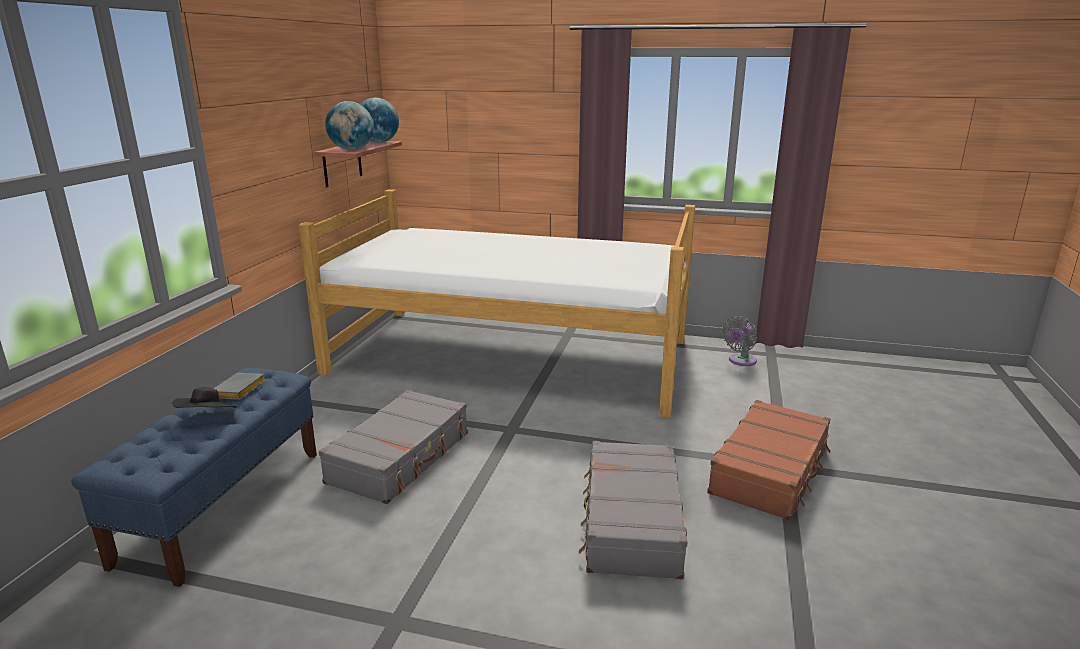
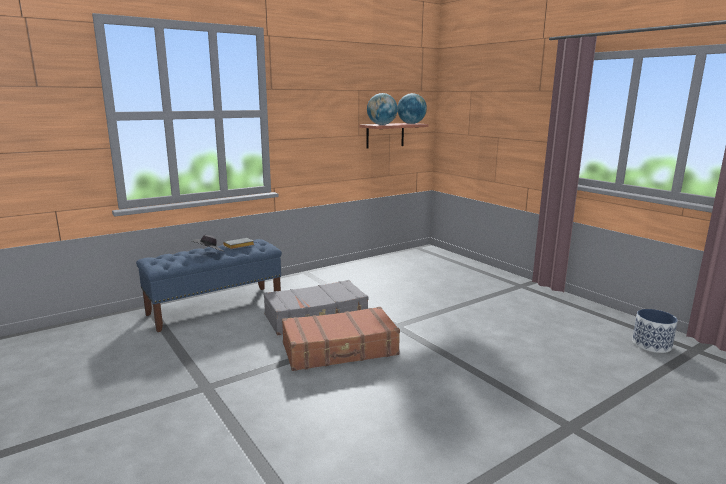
camera: 40 degrees right, 5 degrees down
(510, 356) = (459, 287): bed -> none
(630, 521) = (392, 404): grey suitcase -> none
(740, 361) = (652, 345): grey fan -> planter
(770, 471) = (552, 424): brown suitcase -> brown suitcase (340, 350)

